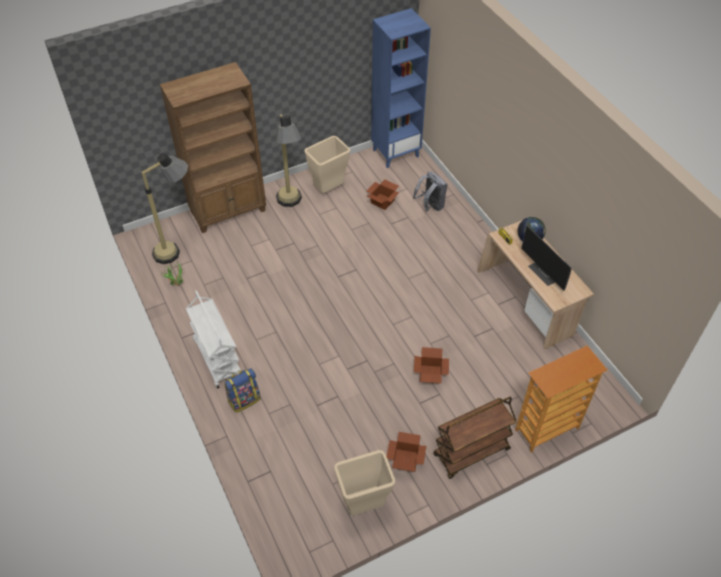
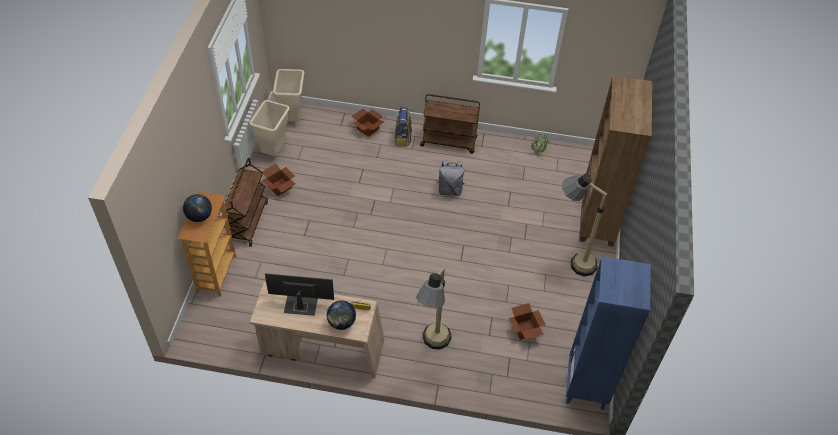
camera: 125 degrees right, 0 degrees up
(179, 251) = (573, 168): floor lamp -> floor lamp (432, 348)
(217, 358) = (449, 142): white cart -> brown cart
(328, 190) = (572, 299): beige trash can -> beige trash can (292, 118)
(429, 374) = (324, 240): cardboard box -> cardboard box (368, 128)
(430, 206) = (489, 362): grey backpack -> grey backpack (450, 190)
(570, 372) = (199, 216): none -> globe

